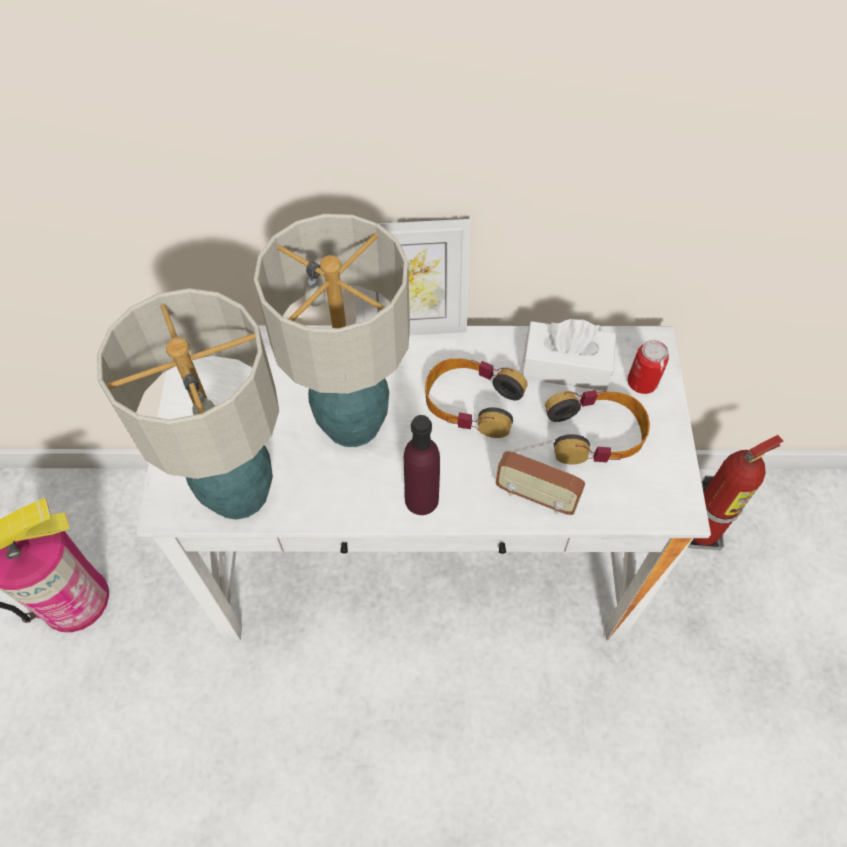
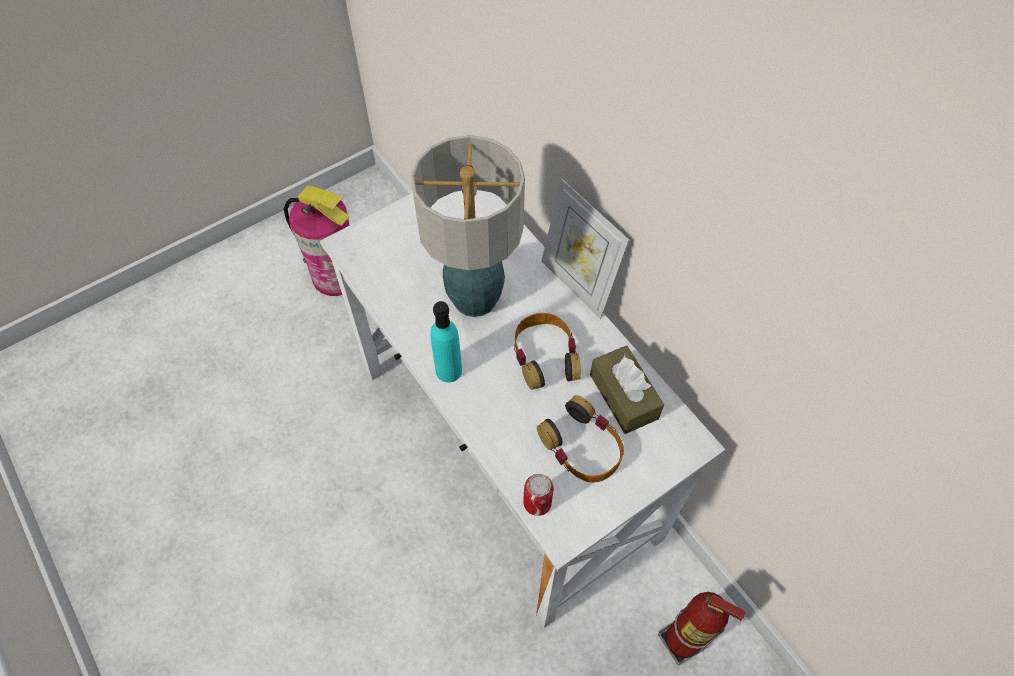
camera: 55 degrees right, 0 degrees up
(240, 493) = (381, 272): table lamp -> none
(421, 499) = (448, 370): purple bottle -> turquoise bottle
(535, 496) = (501, 436): radio -> none
(565, 366) = (623, 396): white tissue box -> brown tissue box
(642, 382) = (652, 454): can -> can (537, 503)

